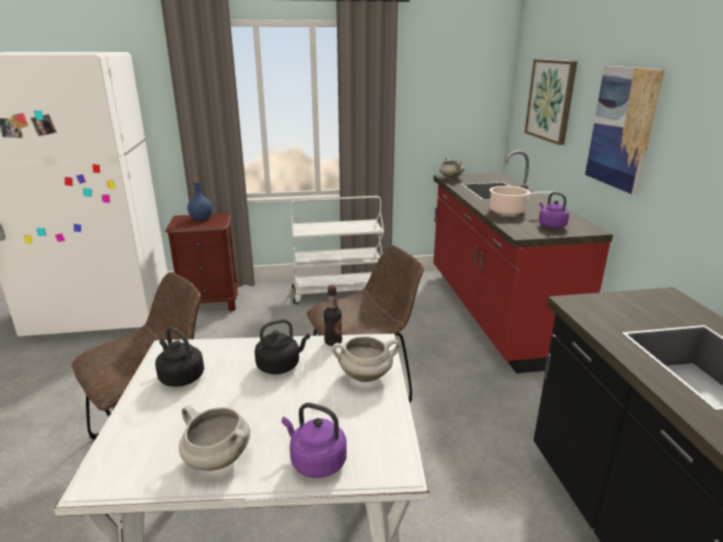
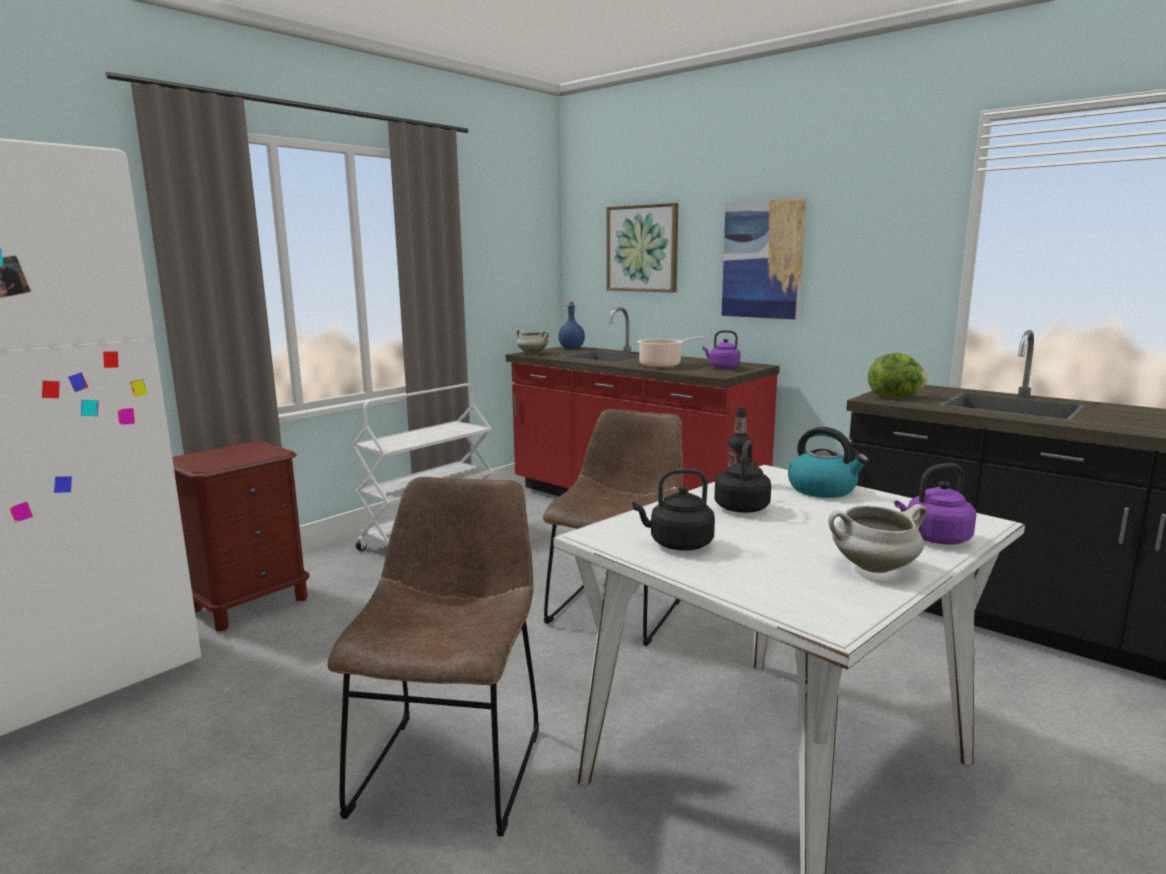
camera: 40 degrees left, 10 degrees down
(201, 218) = (226, 452): blue bottle -> blue bottle (571, 348)
(366, 376) = (823, 490): white cooking pot -> kettle
(608, 307) = (895, 396): none -> lettuce

